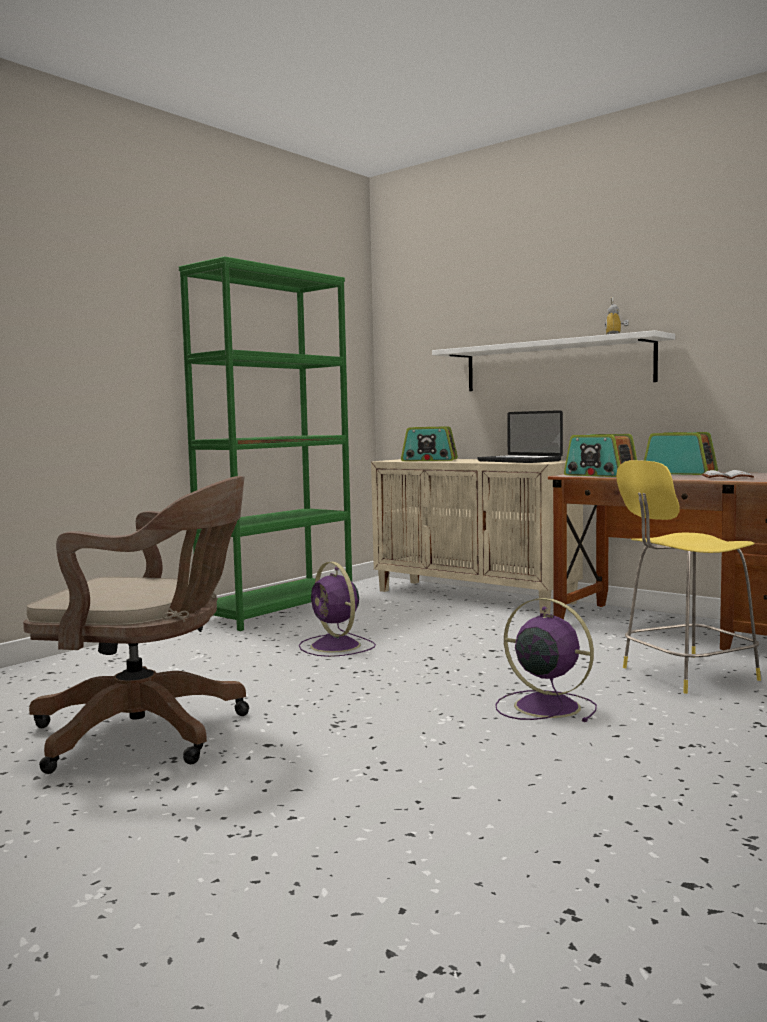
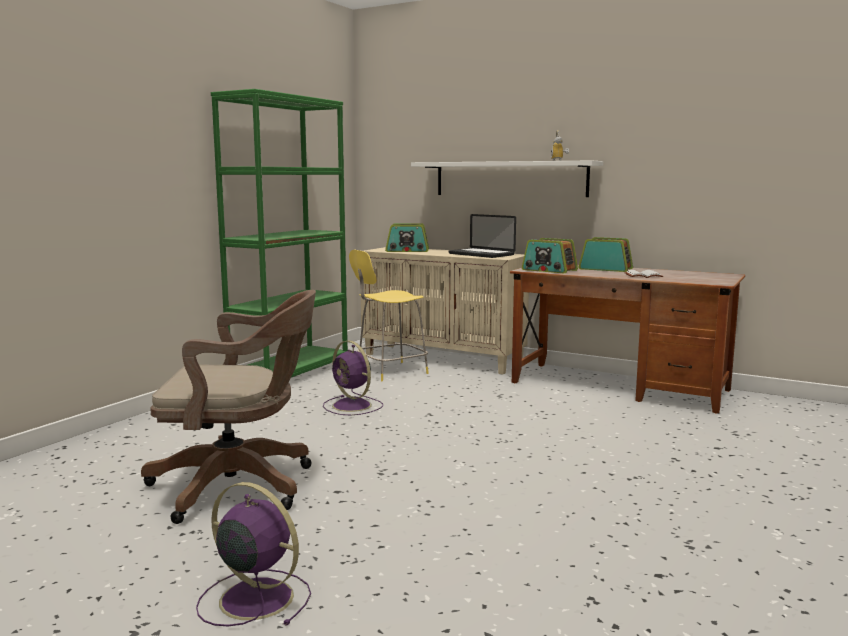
camera: 10 degrees left, 5 degrees up
(544, 706) = (527, 451): purple fan -> purple fan (254, 598)
(685, 674) = (617, 422): yellow stool -> yellow stool (389, 371)

